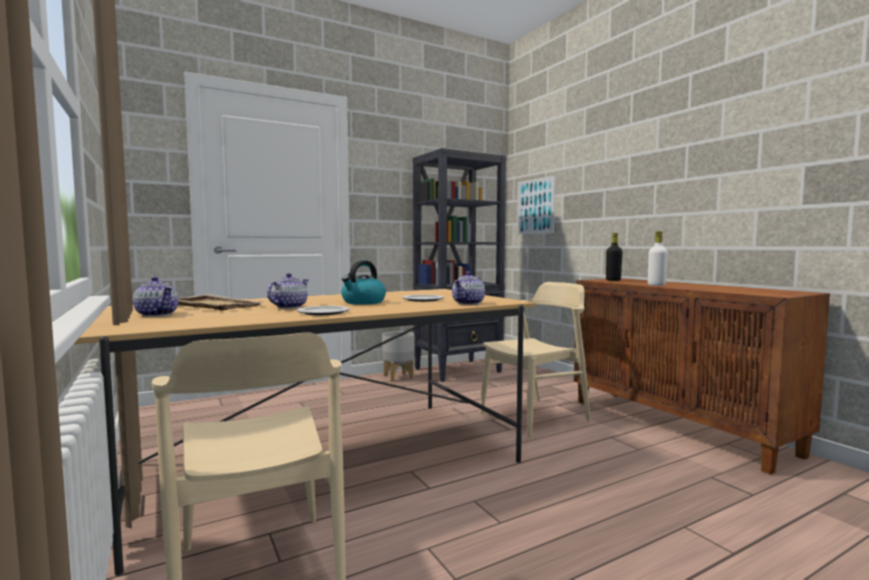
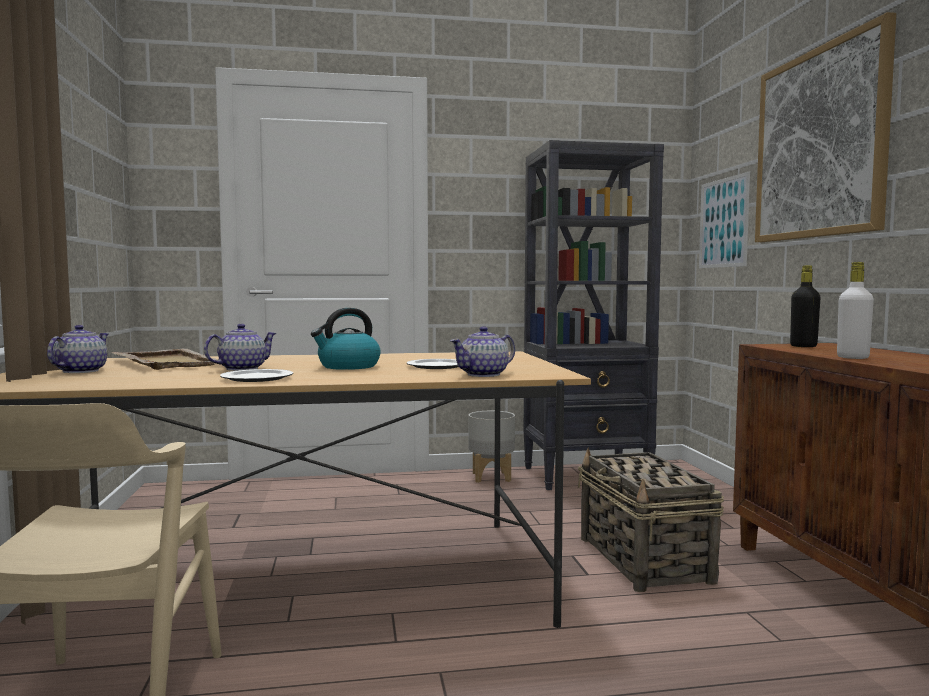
camera: 20 degrees right, 0 degrees up
(157, 314) = (80, 371): teapot -> teapot turned 135 degrees counterclockwise
(534, 416) = (644, 560): beige chair -> basket
(605, 162) = (819, 144): none -> picture

